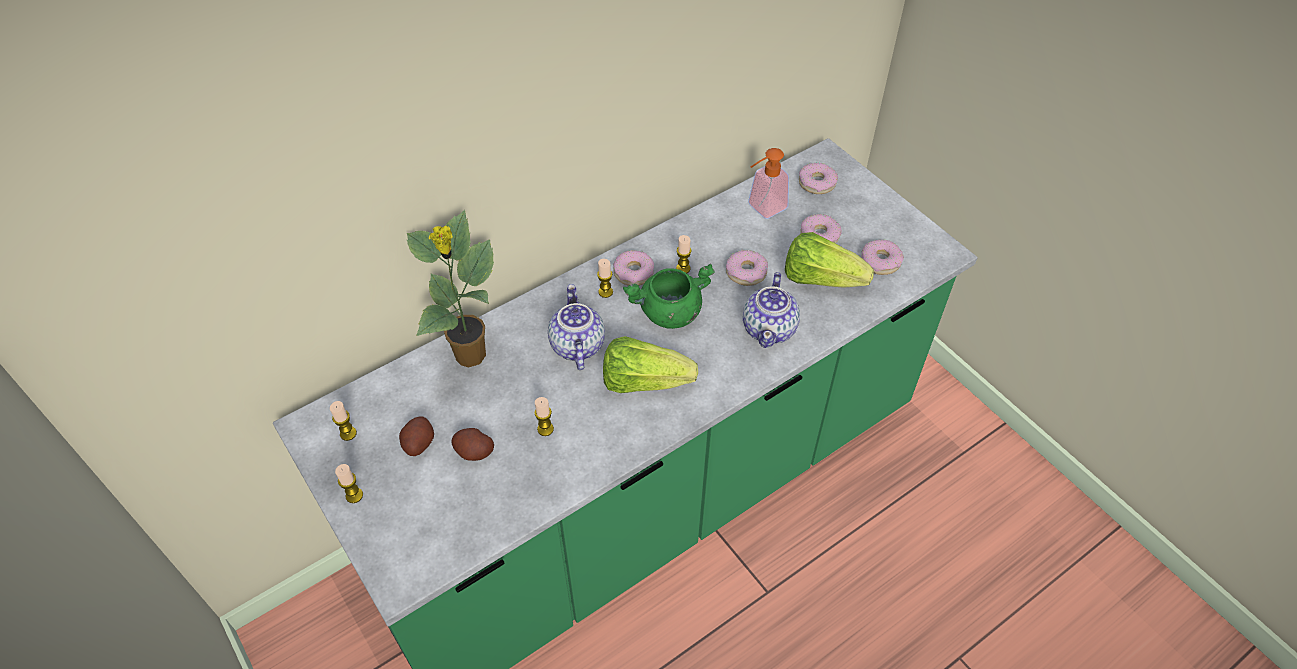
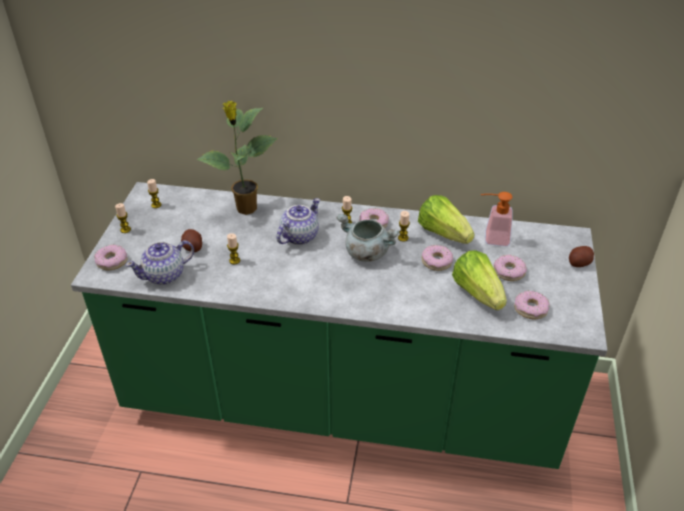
camera: 45 degrees right, 10 degrees down
(418, 443) = (176, 228): potato -> potato (579, 263)
(644, 381) = (308, 273): lettuce -> lettuce (443, 233)
(669, 313) = (366, 253): green cooking pot -> grey cooking pot
(770, 328) = (411, 296): teapot -> teapot (165, 275)
(817, 183) = (547, 245): donut -> donut (112, 261)

